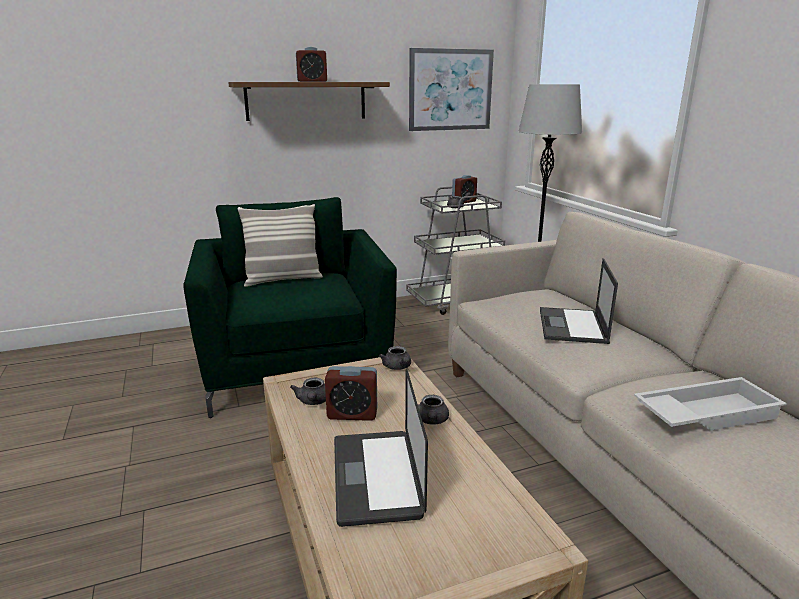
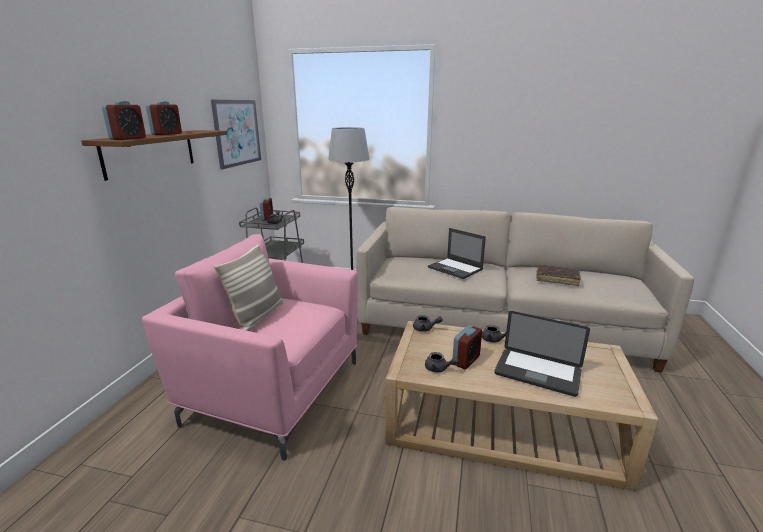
camera: 55 degrees left, 0 degrees up
(251, 81) = (128, 139): none -> alarm clock
(298, 370) = (274, 390): green armchair -> pink armchair
(705, 413) = (557, 279): white tray -> brown book

